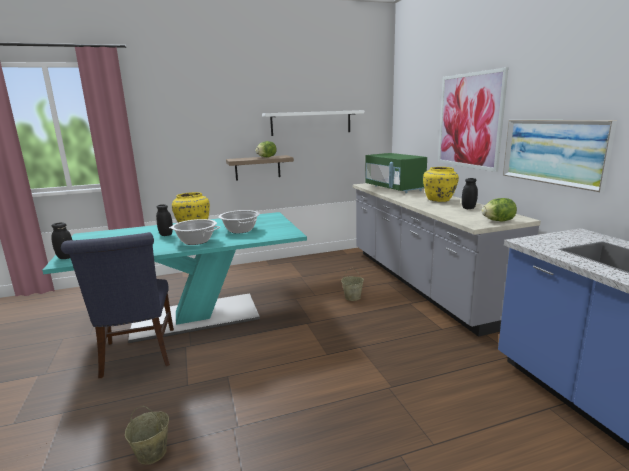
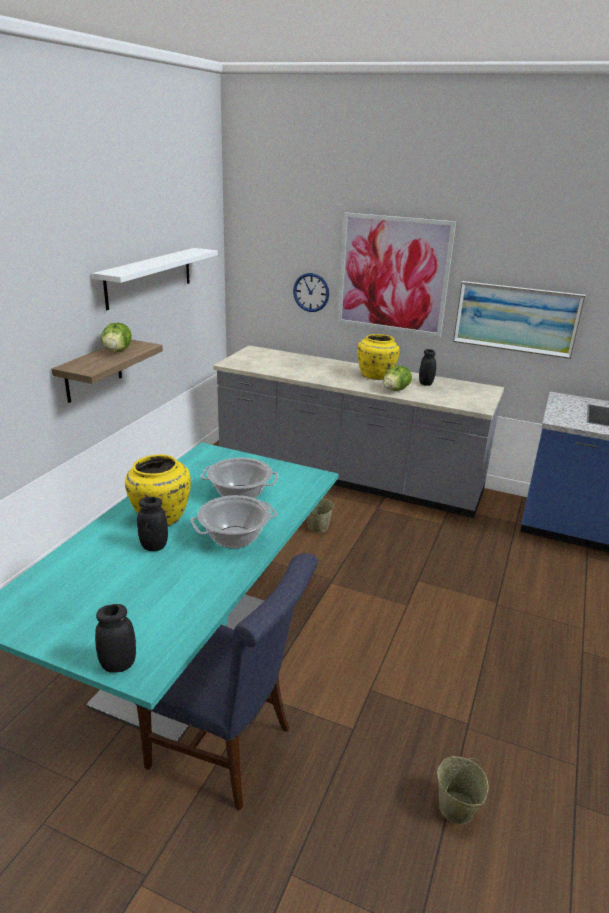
camera: 50 degrees left, 10 degrees up
(394, 188) = (285, 364): green microwave -> none
(427, 140) = (311, 292): none -> wall clock
(498, 221) = (483, 397): lettuce -> lettuce (395, 390)

